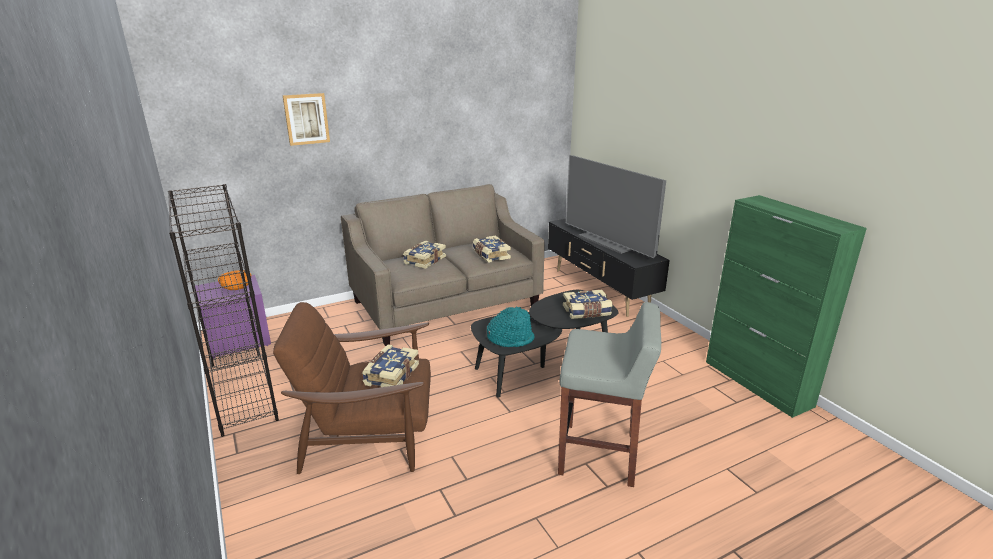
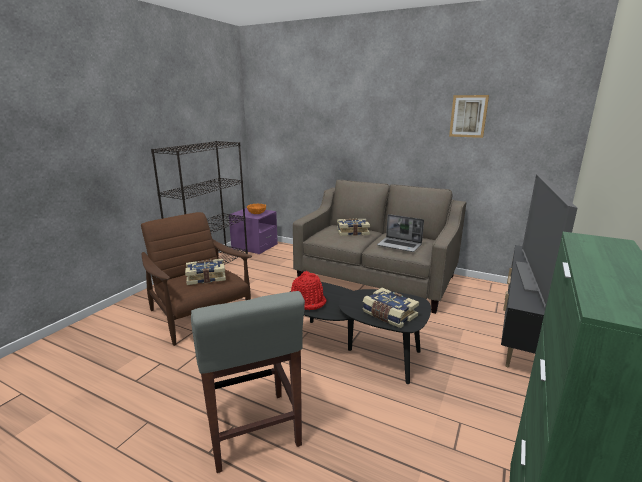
camera: 55 degrees right, 5 degrees down
(306, 119) = (322, 114): picture -> picture (468, 116)
(490, 255) = (400, 245): book -> laptop
(511, 338) = (308, 301): turquoise hat -> red hat

